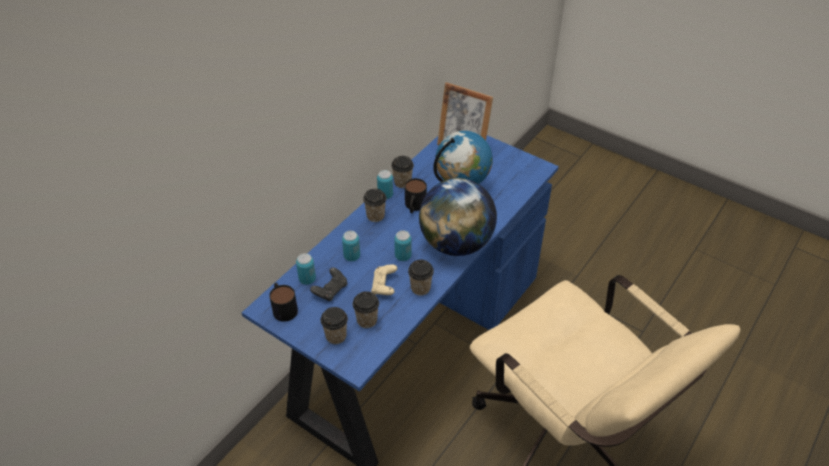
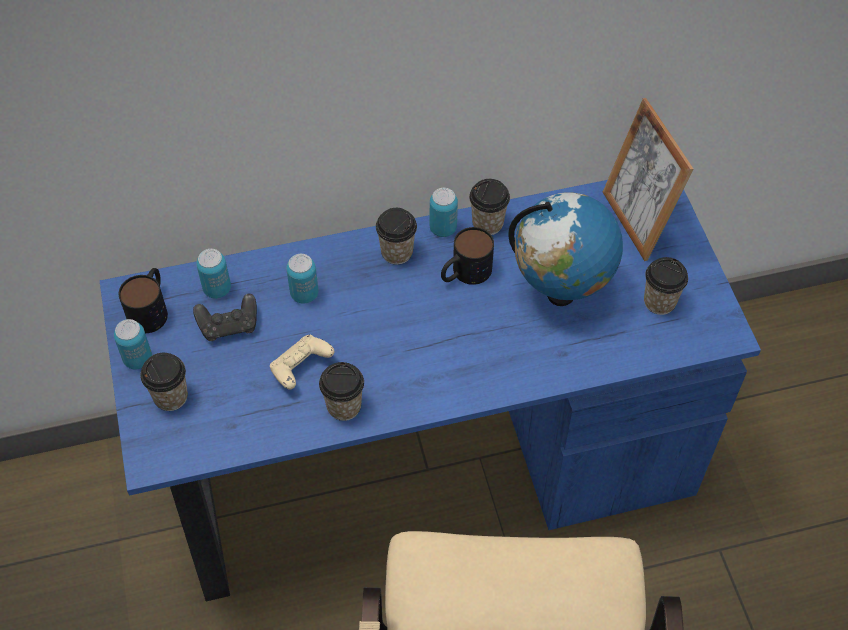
camera: 40 degrees right, 10 degrees up
(367, 320) = (229, 403): cup -> cup (659, 302)
(403, 256) = (370, 341): can -> can (138, 359)
(456, 244) = (462, 373): globe -> none

